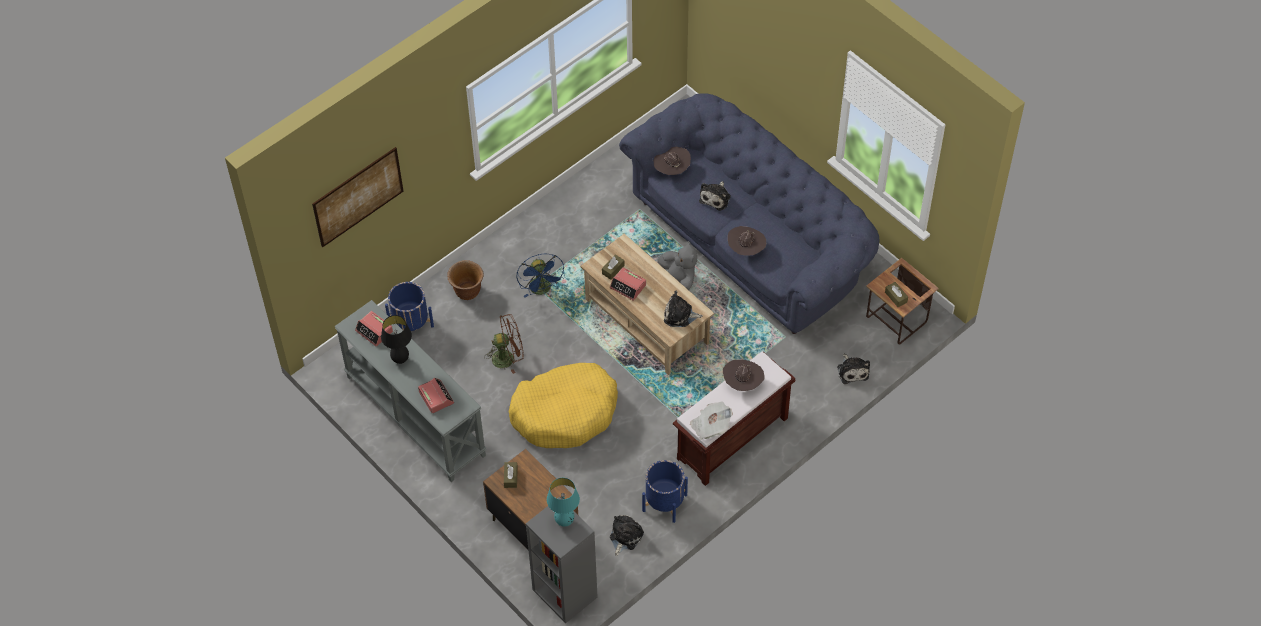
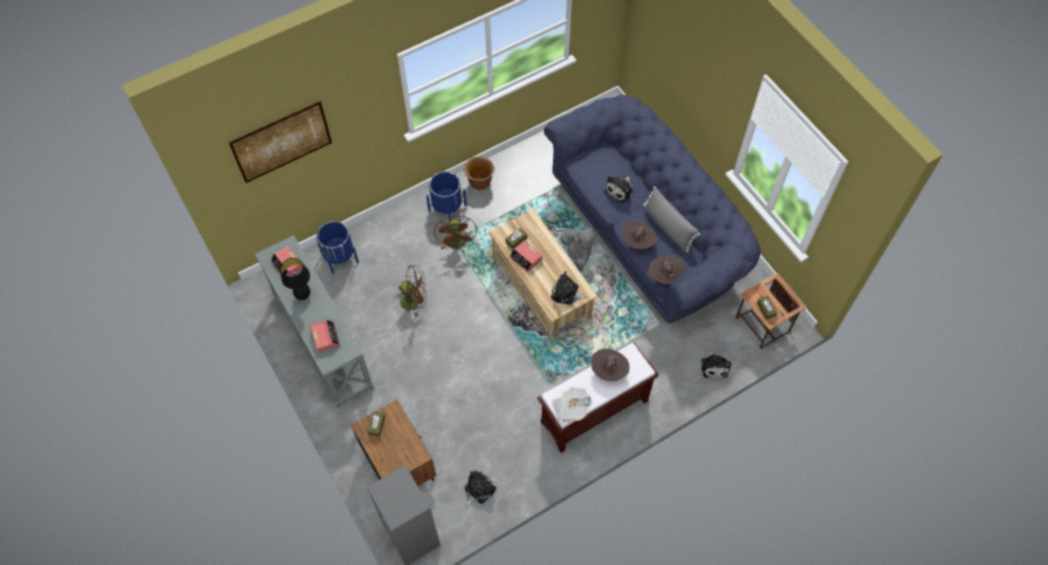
camera: 10 degrees right, 5 degrees up
(467, 291) = (394, 235): brown planter -> brown planter (479, 182)
(542, 290) = (458, 245): blue fan -> brown fan
(564, 521) = (404, 492): turquoise table lamp -> none
(565, 412) = (452, 360): yellow dog bed -> none
(664, 502) = (521, 463): blue planter -> blue planter (447, 208)
(671, 169) = (586, 158): brown hat -> brown hat (664, 276)
(775, 229) = (667, 227): none -> grey pillow

